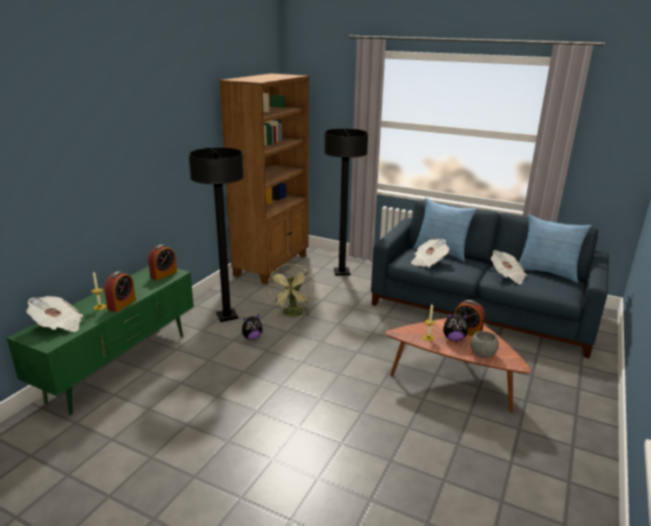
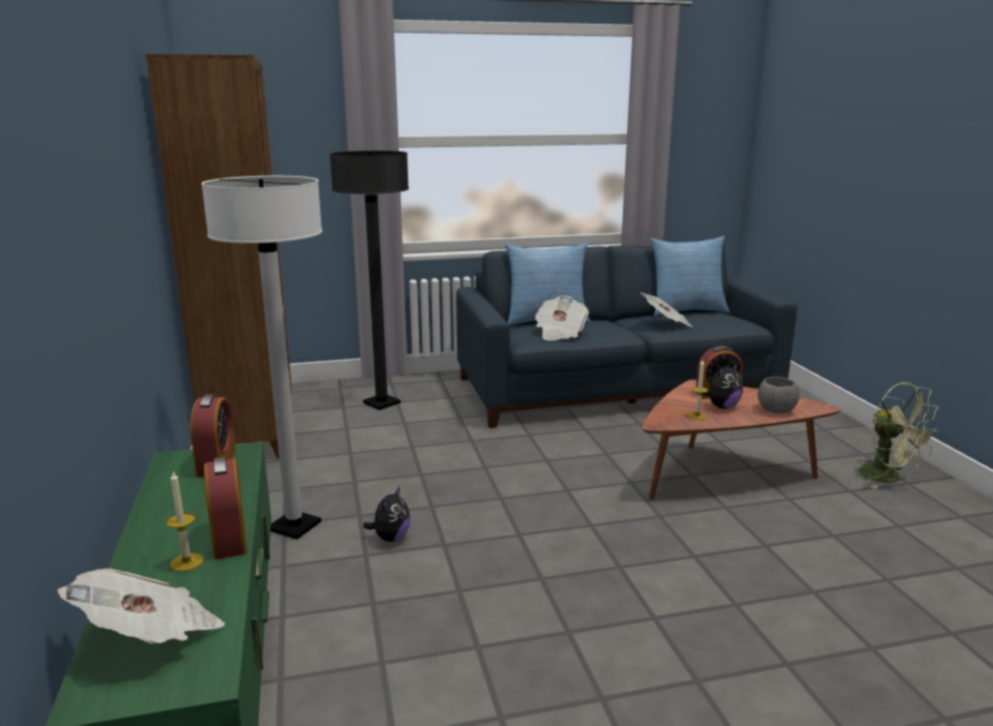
camera: 40 degrees left, 5 degrees down
(227, 316) = (294, 526): black floor lamp -> white floor lamp
(293, 314) = (401, 481): green fan -> green fan (889, 478)

